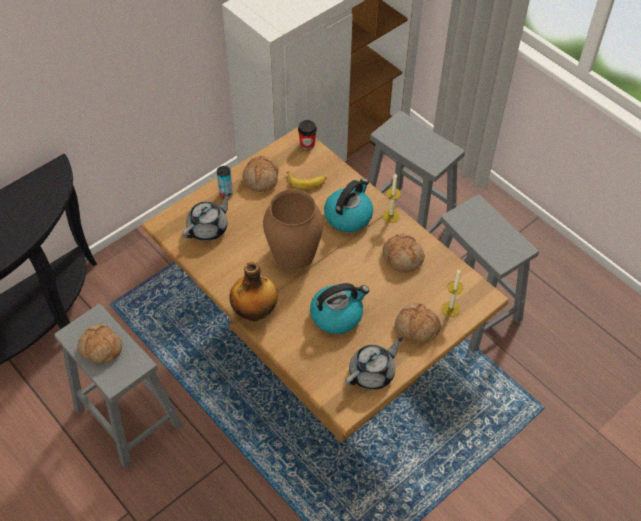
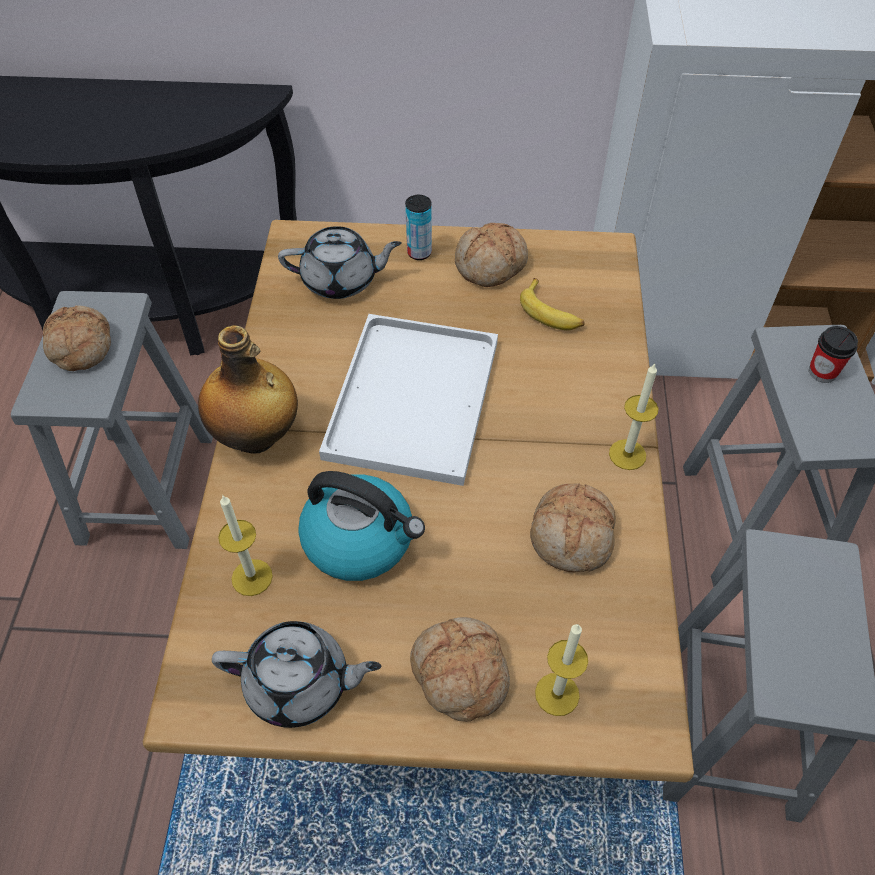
camera: 45 degrees right, 0 degrees up
(293, 252) = (412, 395): brown vase -> white tray
(307, 144) = (613, 263): cup -> cup (822, 372)
(316, 357) = (252, 577): none -> candle
(348, 216) = (557, 404): kettle -> none

